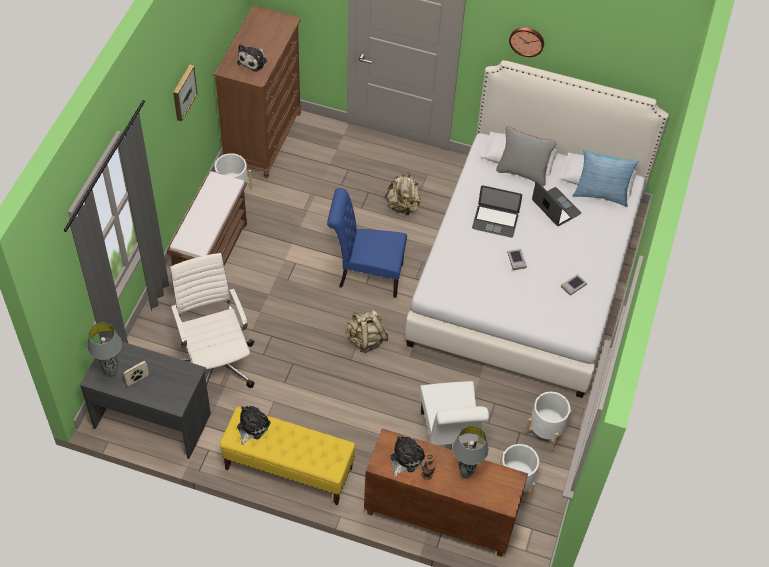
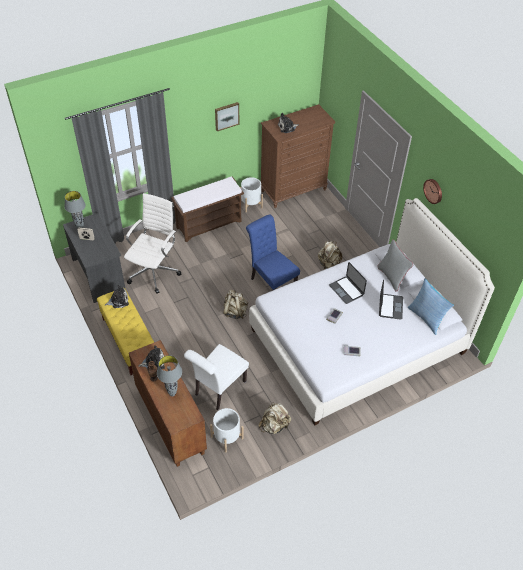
camera: 45 degrees right, 5 degrees down
(545, 431) = (274, 425): white planter -> beige backpack

